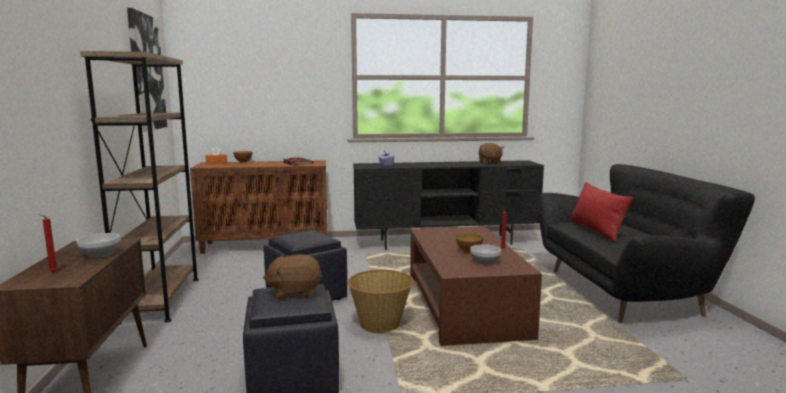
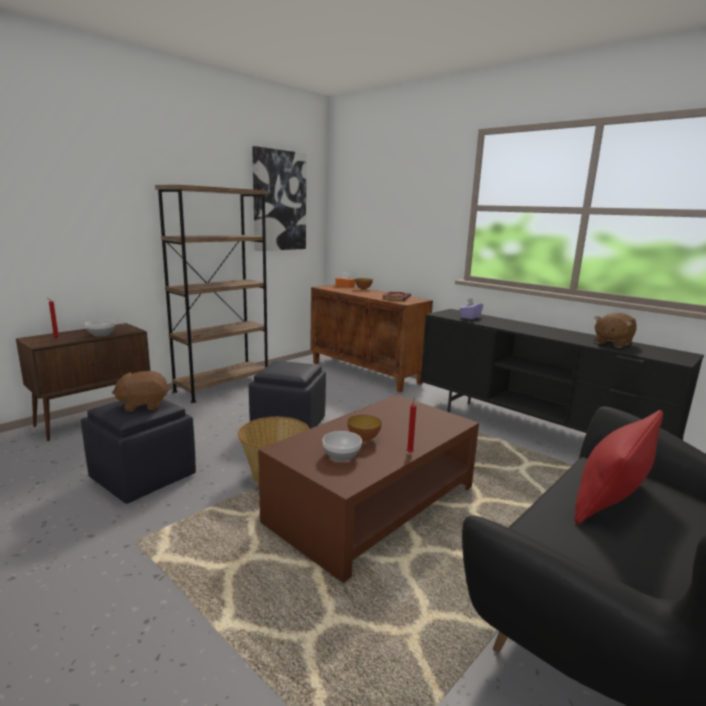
camera: 50 degrees right, 5 degrees up
(295, 292) = (143, 405): brown plush toy -> brown plush toy turned 60 degrees counterclockwise

